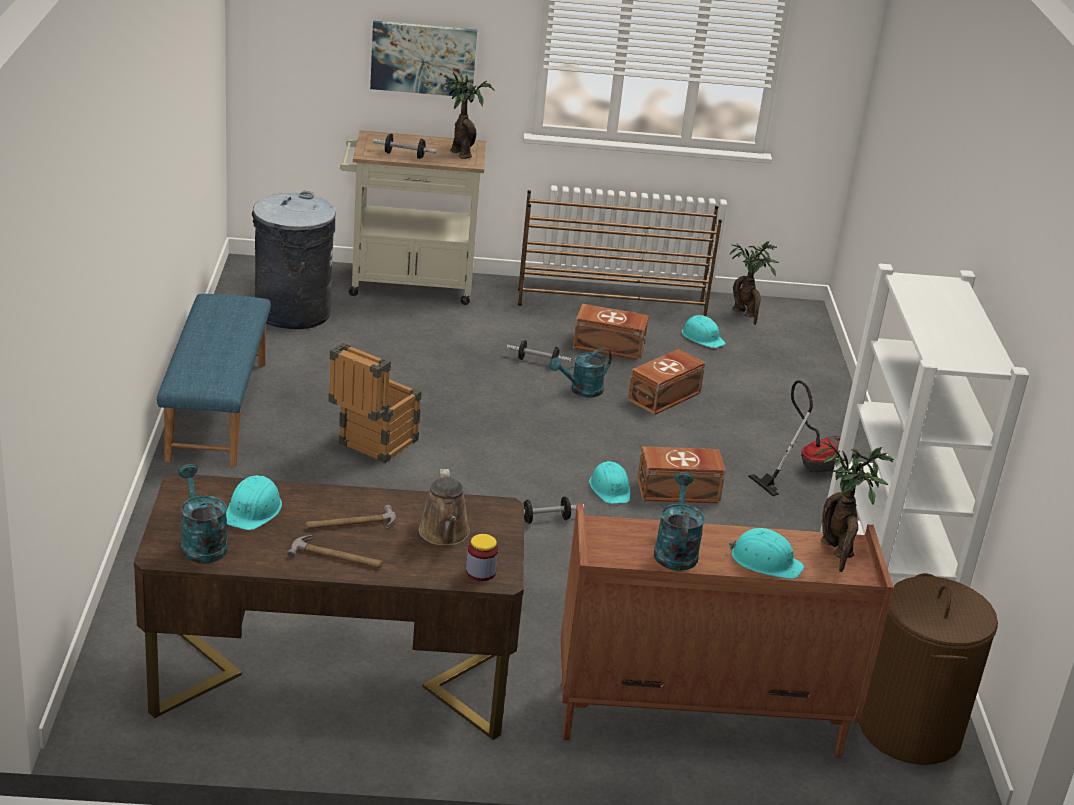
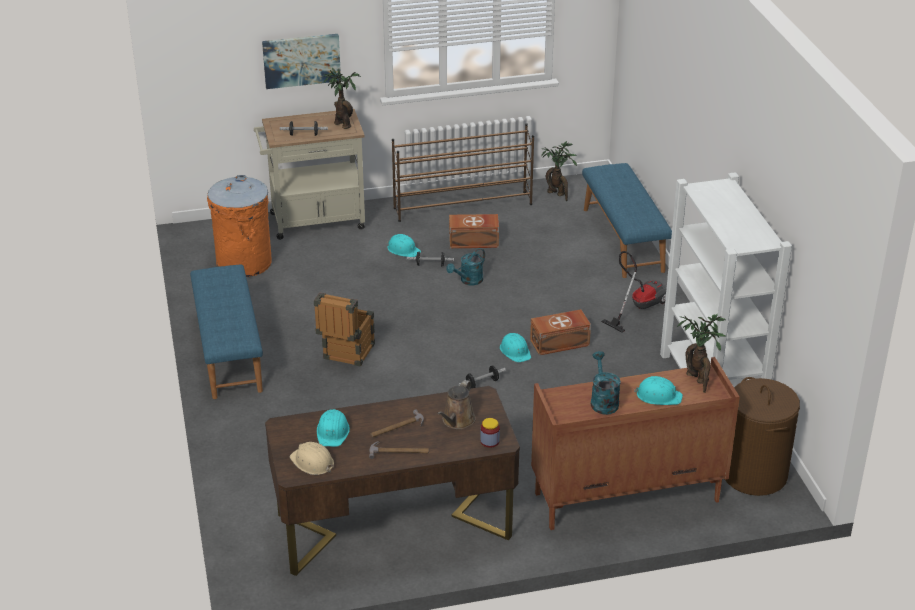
camera: 10 degrees left, 5 degrees up
(201, 543) = (312, 462): turquoise watering can -> beige hard hat
(292, 312) = (243, 263): grey trash can -> orange trash can
(444, 534) = (457, 421): brown watering can -> brown watering can turned 45 degrees clockwise
(665, 396) = (526, 273): brown storage box -> none
(702, 337) = (534, 220): turquoise hard hat -> turquoise hard hat (403, 250)
(817, 384) = (624, 240): none -> blue bench

